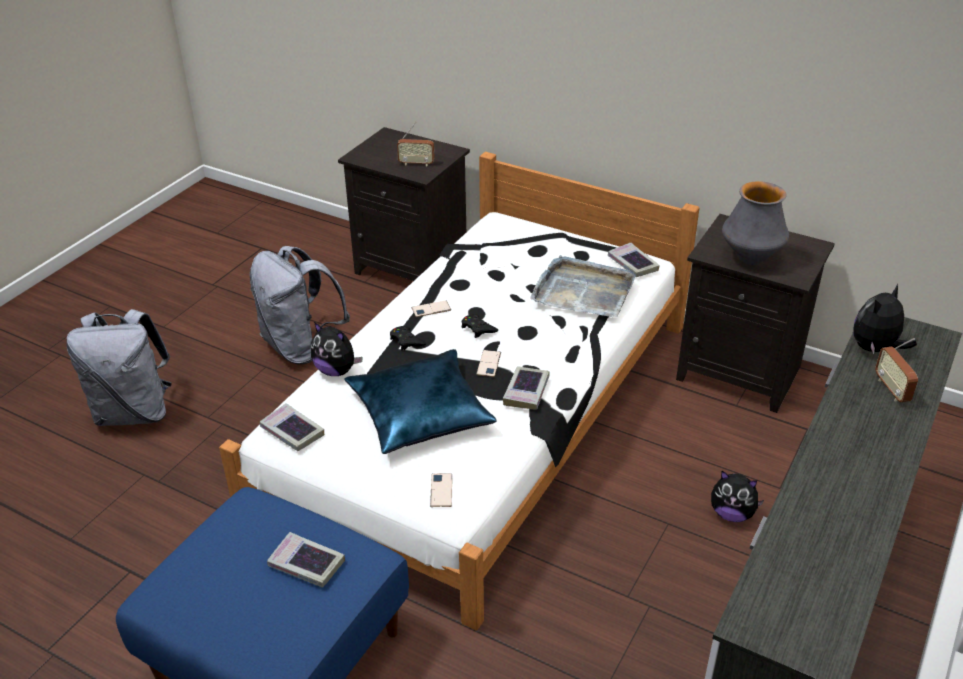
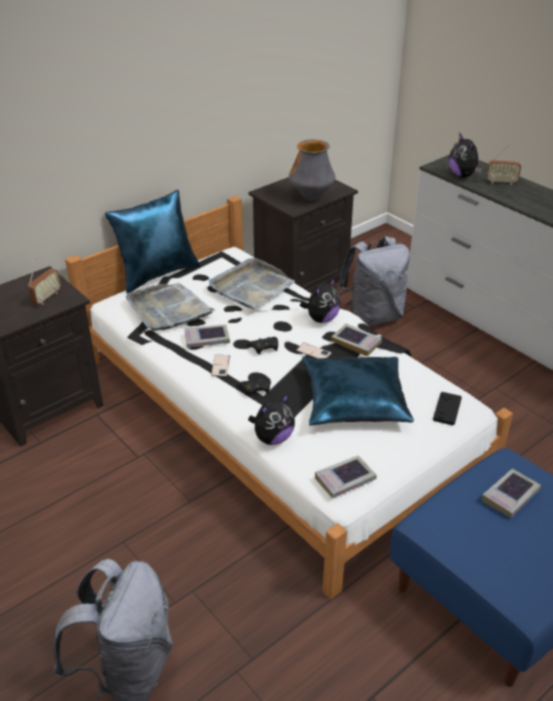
camera: 70 degrees left, 0 degrees up
(301, 347) = (110, 508): grey backpack -> grey backpack (373, 316)
(441, 490) = (447, 409): phone -> black game controller
(504, 251) = (168, 309): none -> grey tray
(568, 228) = (157, 274): none -> blue pillow
(632, 264) = (229, 259): book -> book (207, 339)
(732, 514) = (428, 332): plush toy -> plush toy (321, 319)

